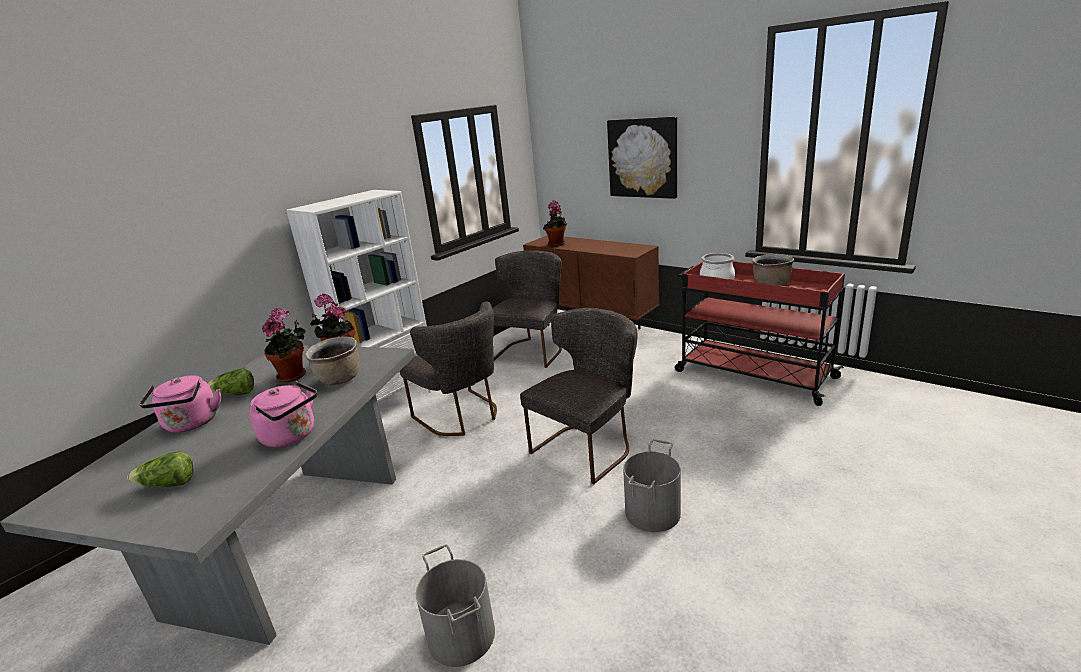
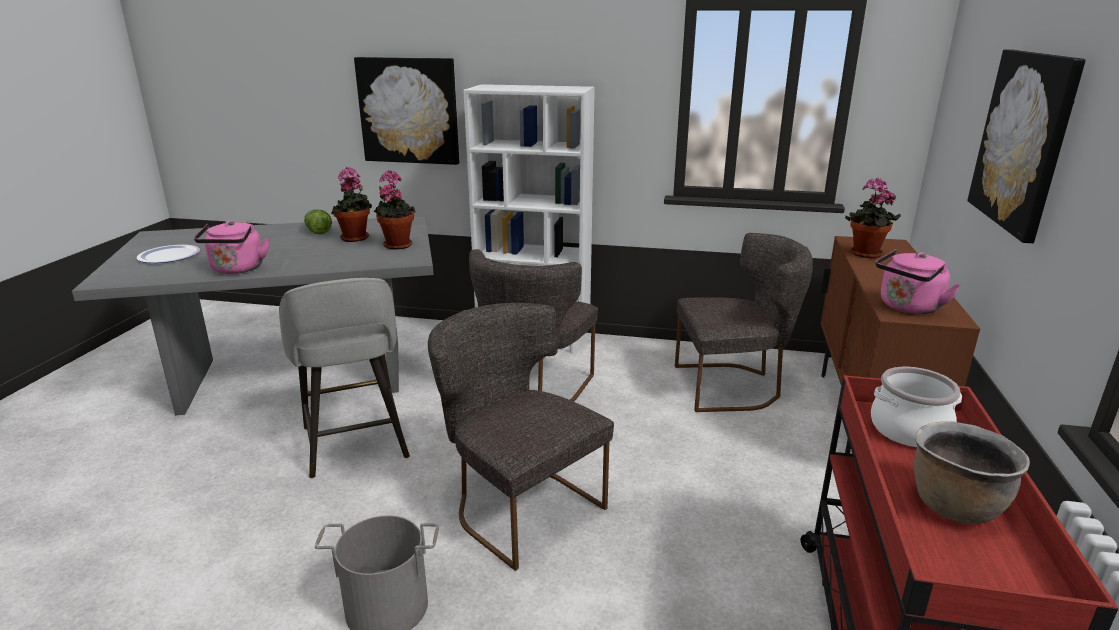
camera: 60 degrees right, 0 degrees up
(168, 485) = (169, 256): lettuce -> plate
(191, 424) = (263, 234): pink kettle -> pink kettle (908, 308)
(217, 254) = (409, 111): none -> picture
(340, 380) = (349, 256): brown cooking pot -> none
(454, 511) = (355, 444): none -> grey stool
(462, 635) = (174, 511): grey bucket -> none
(589, 446) = (518, 506): grey chair -> grey chair turned 150 degrees counterclockwise

